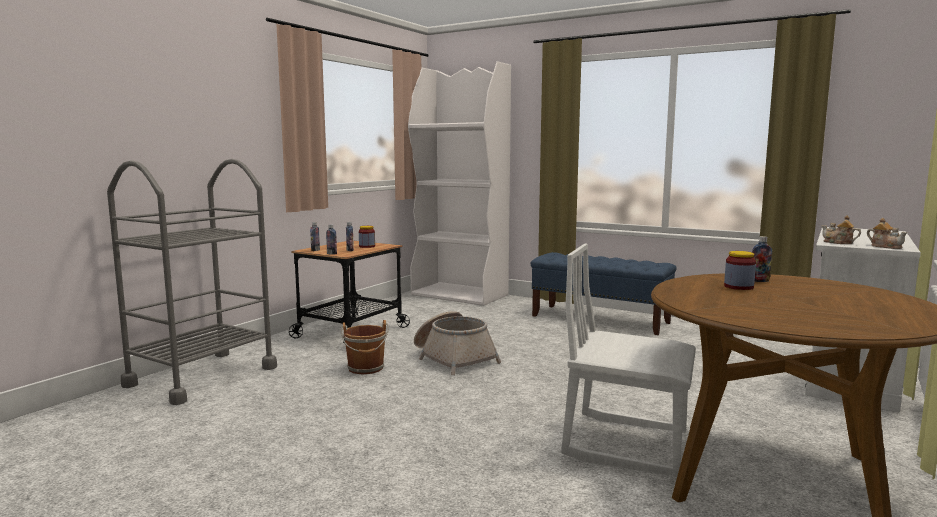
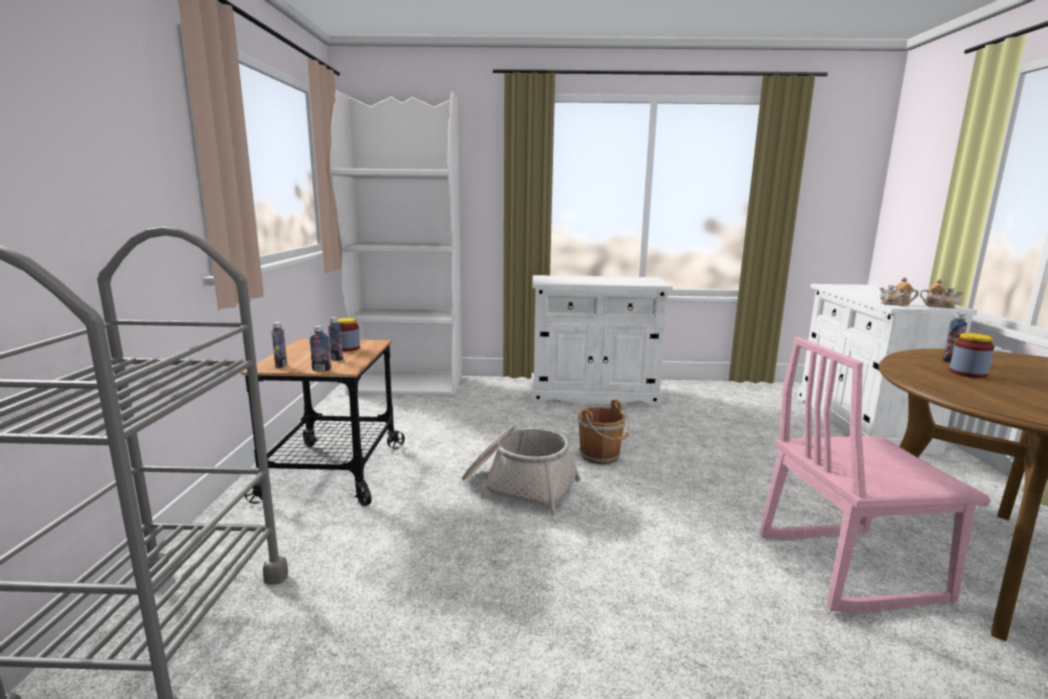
camera: 30 degrees left, 5 degrees up
(366, 369) = (430, 535): brown bucket -> brown bucket (601, 456)
(600, 319) = (593, 394): blue bench -> white cabinet
(626, 443) = (848, 566): white chair -> pink chair

